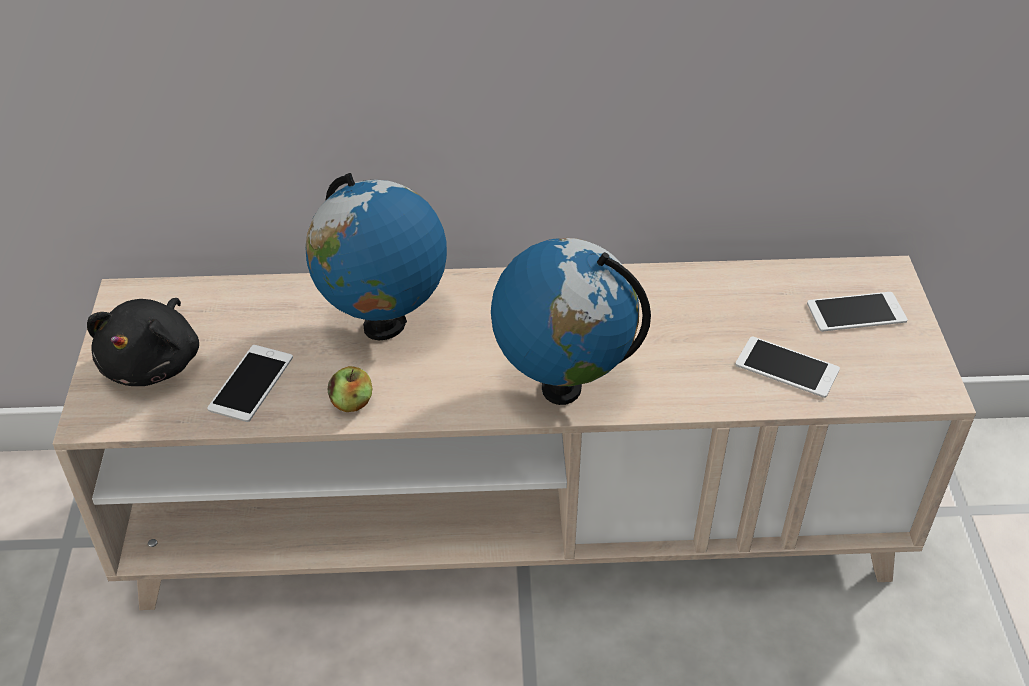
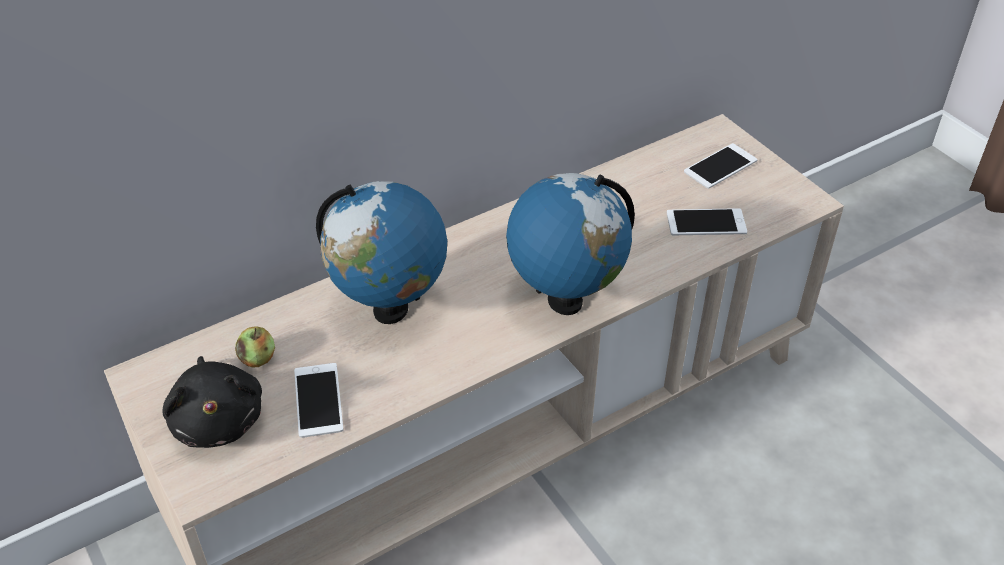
camera: 30 degrees left, 0 degrees up
(352, 403) = (415, 380): apple -> apple (258, 359)

